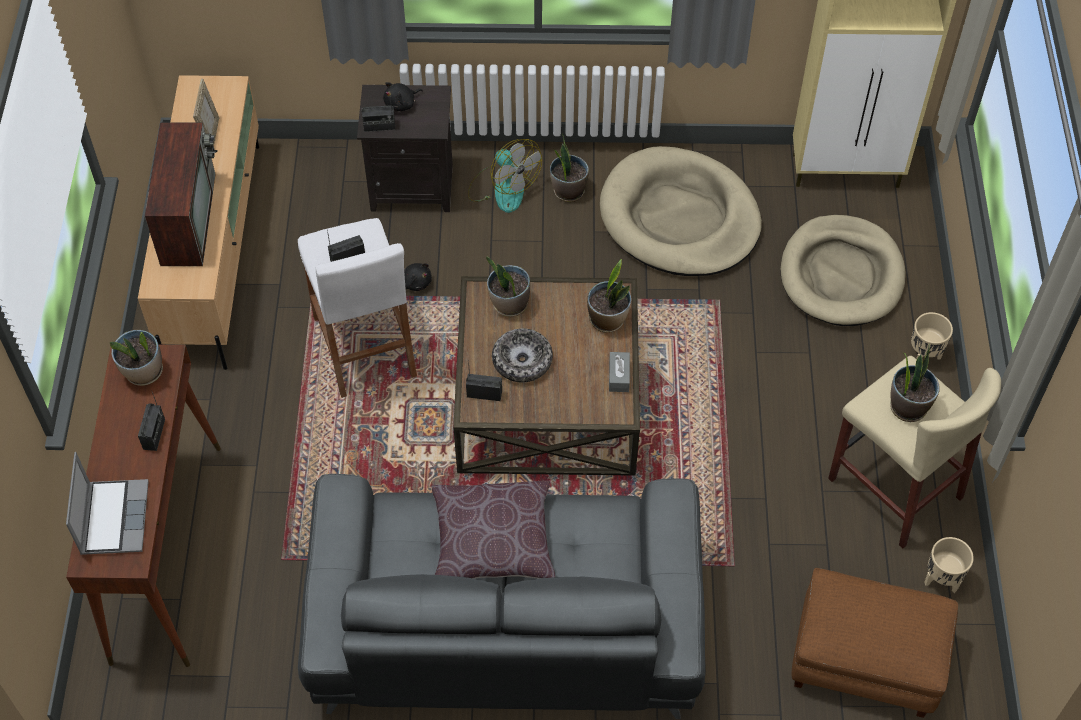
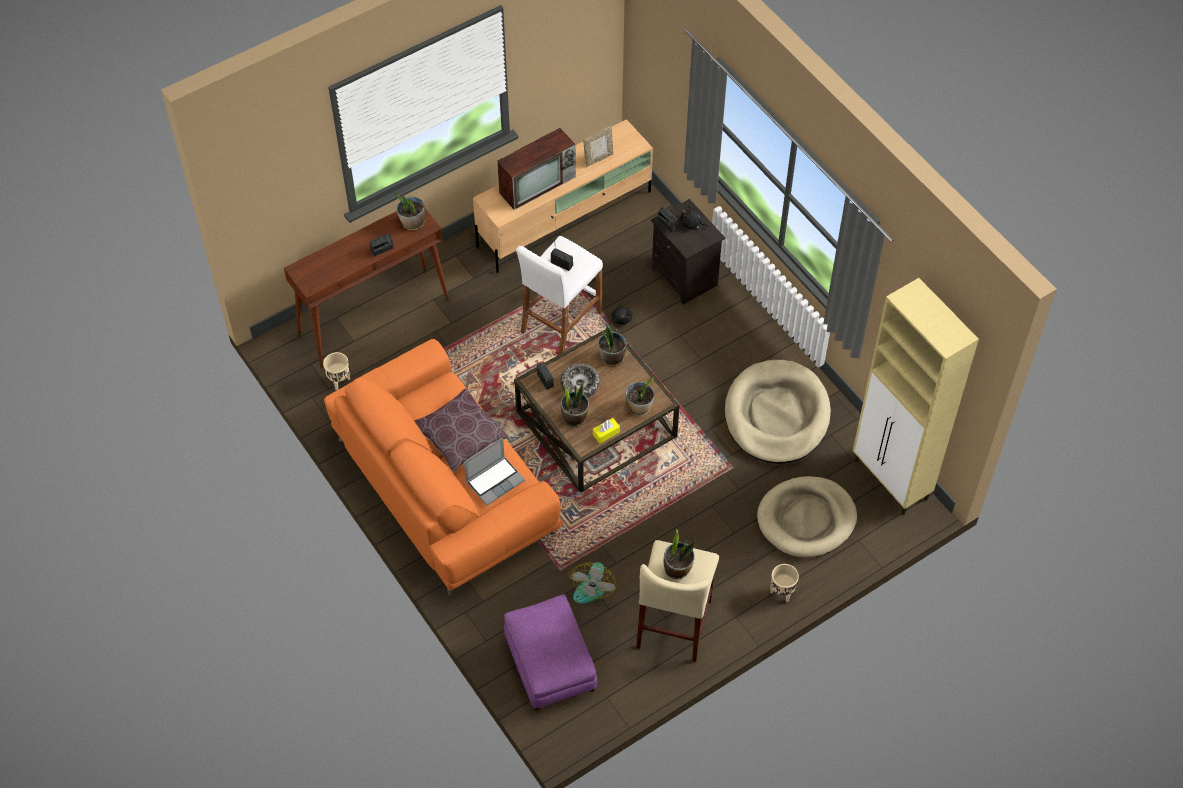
camera: 55 degrees right, 0 degrees up
(113, 517) = (326, 264): laptop -> laptop (495, 480)
(502, 188) = (722, 318): fan -> fan (591, 585)
(505, 623) = (444, 485): grey sofa -> orange sofa
(568, 191) = (748, 350): potted plant -> potted plant (574, 417)
(619, 376) = (606, 433): grey tissue box -> yellow tissue box
(865, 660) = (549, 664): brown ottoman -> purple ottoman
(941, 579) = (631, 677): beige planter -> beige planter (339, 381)

